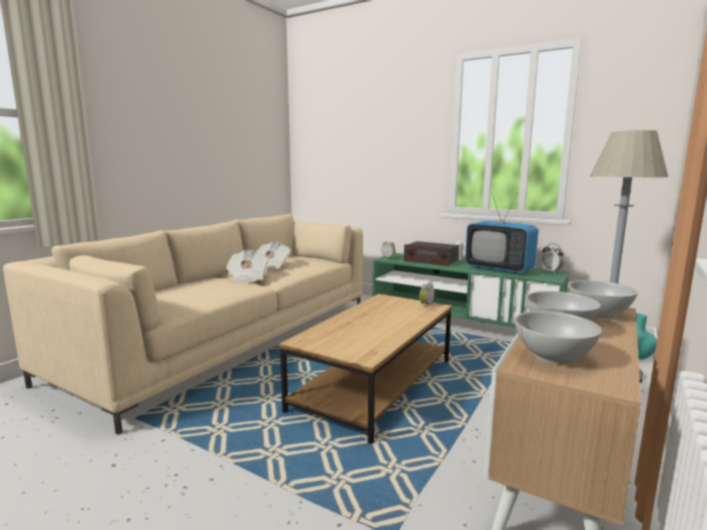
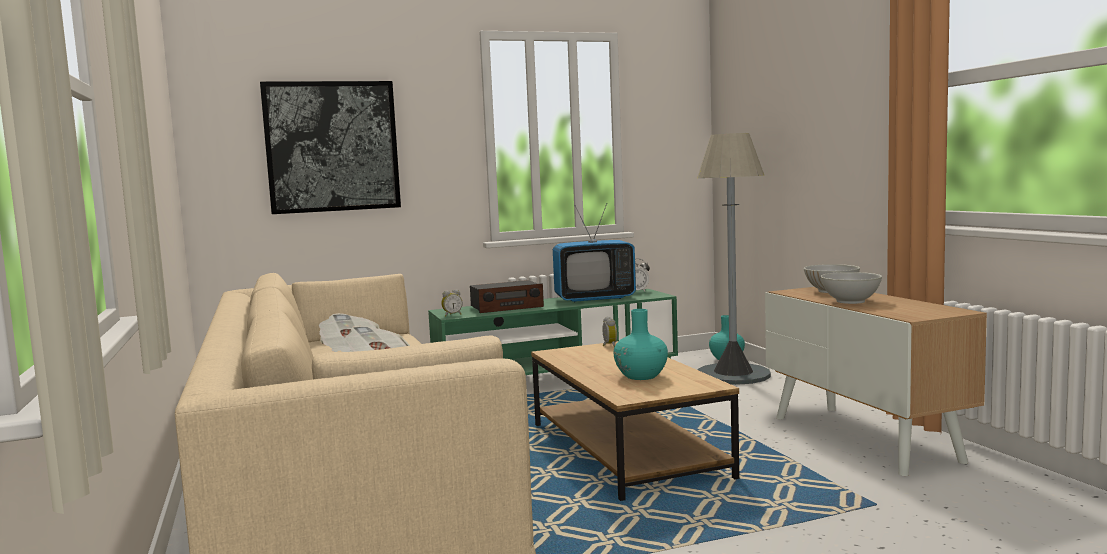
camera: 50 degrees left, 5 degrees down
(358, 142) = (332, 146): none -> picture
(359, 332) = (641, 376): none -> turquoise vase
(553, 356) = (902, 310): white bowl -> none

